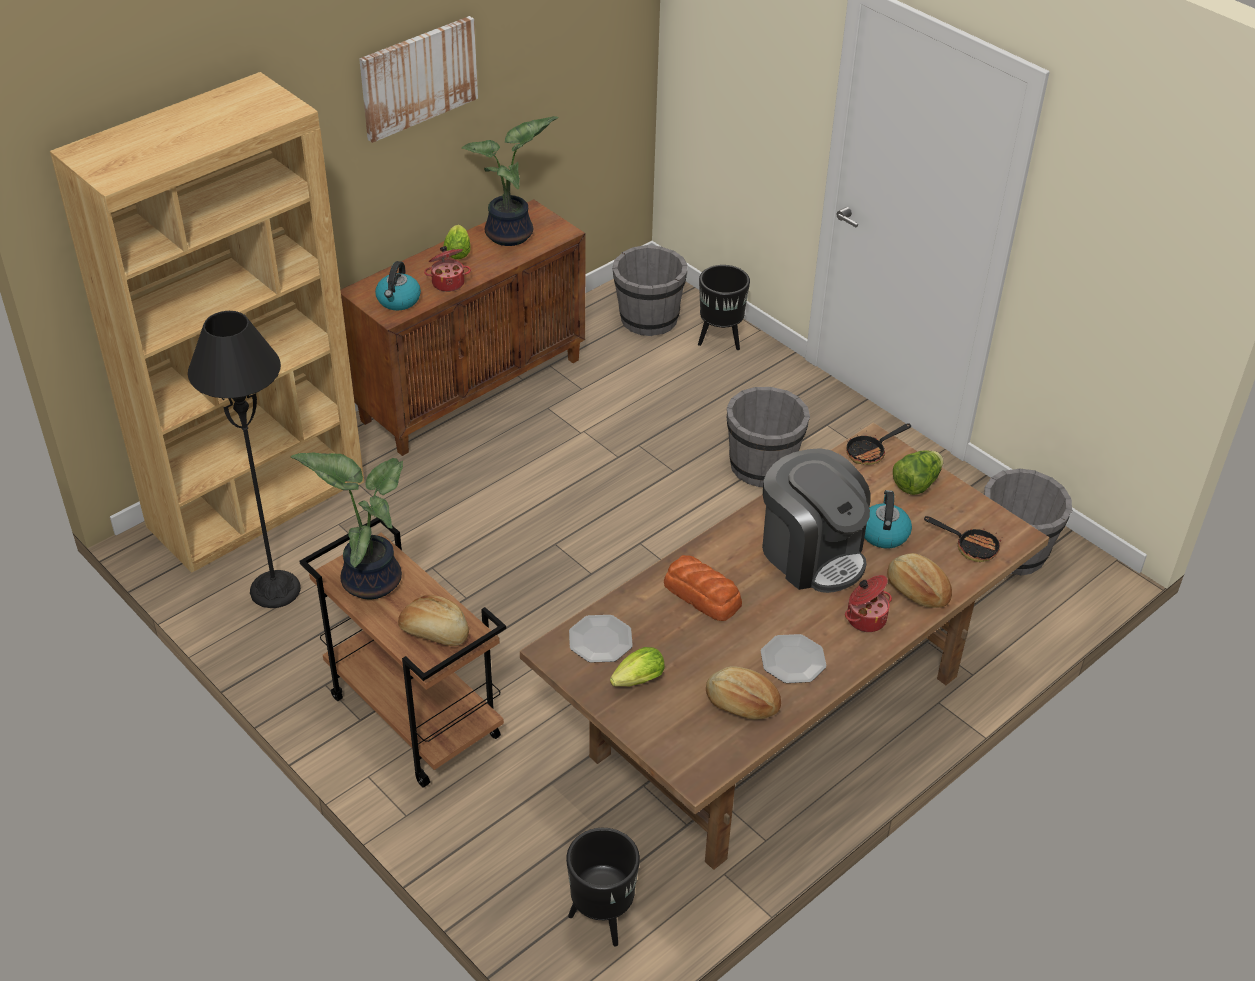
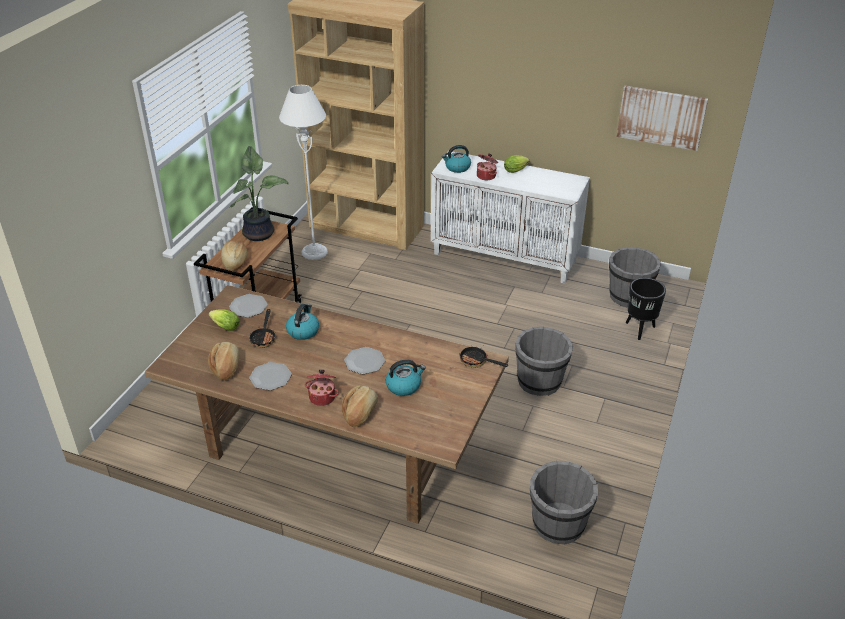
camera: 65 degrees right, 5 degrees down
(275, 590) = (314, 252): black floor lamp -> white floor lamp
(418, 77) = (525, 57): picture -> picture (661, 117)
(472, 388) = (505, 257): brown cabinet -> white cabinet
(512, 235) = (548, 181): potted plant -> none
(601, 920) = (159, 425): black planter -> none
(702, 595) = (303, 331): bread -> kettle
(811, 554) = (364, 361): coffee machine -> plate
(916, 484) = (462, 388): lettuce -> none
(970, 547) = (418, 427): frying pan -> frying pan (264, 337)

